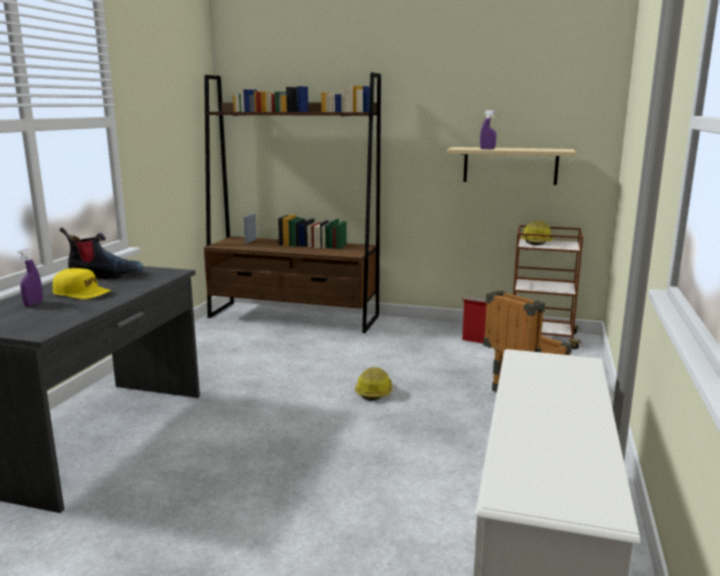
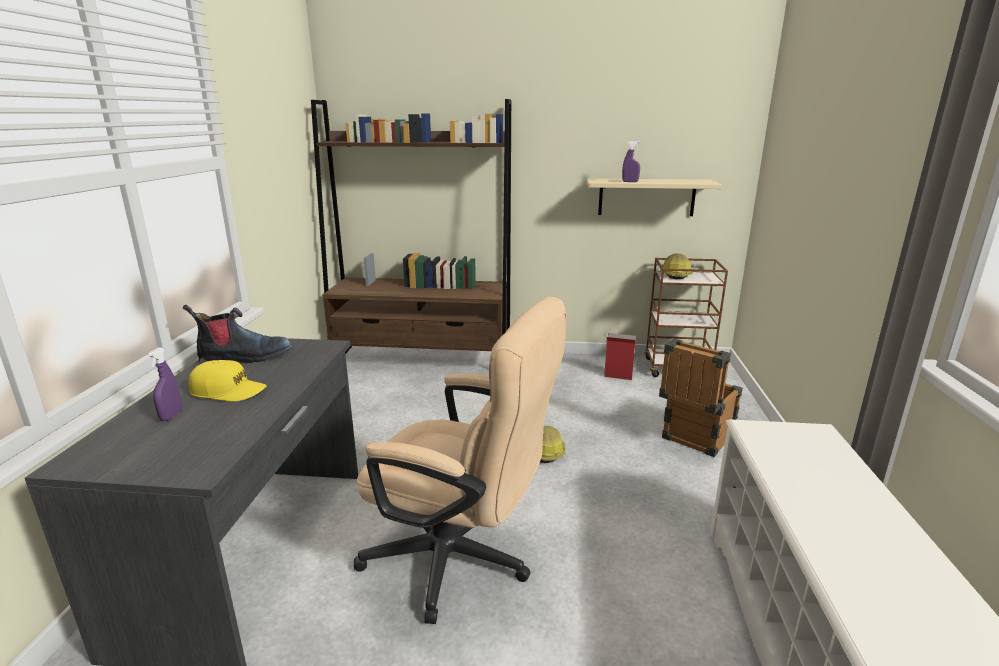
camera: 10 degrees left, 5 degrees up
(260, 460) = (461, 561): none -> beige office chair

